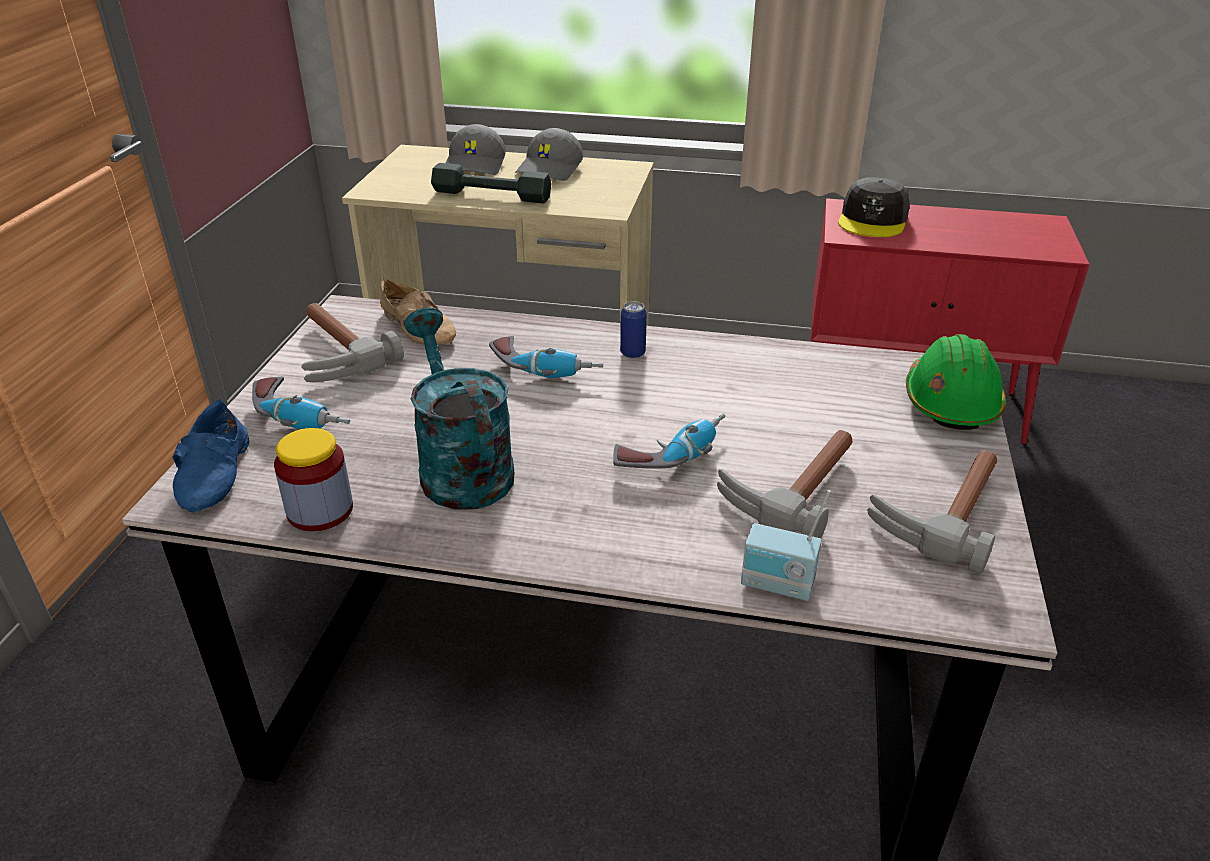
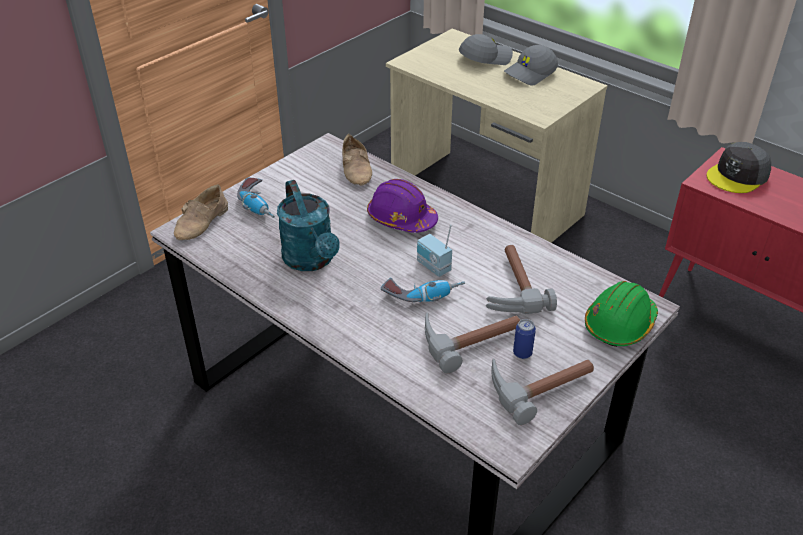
camera: 30 degrees right, 5 degrees up
(218, 472) = (203, 222): blue shoe -> beige shoe
(320, 510) = (232, 259): jar -> none
(331, 353) = (300, 171): hammer -> hammer (510, 287)
(460, 466) = (312, 261): turquoise watering can -> turquoise watering can turned 150 degrees clockwise
(476, 165) = (485, 58): grey cap -> grey cap turned 150 degrees counterclockwise
(491, 195) = (475, 85): grey dumbbell -> none
(545, 369) = (401, 219): power drill -> purple hard hat
(632, 353) = (458, 225): can -> can (522, 353)
(777, 586) = (408, 385): radio -> radio (433, 267)

